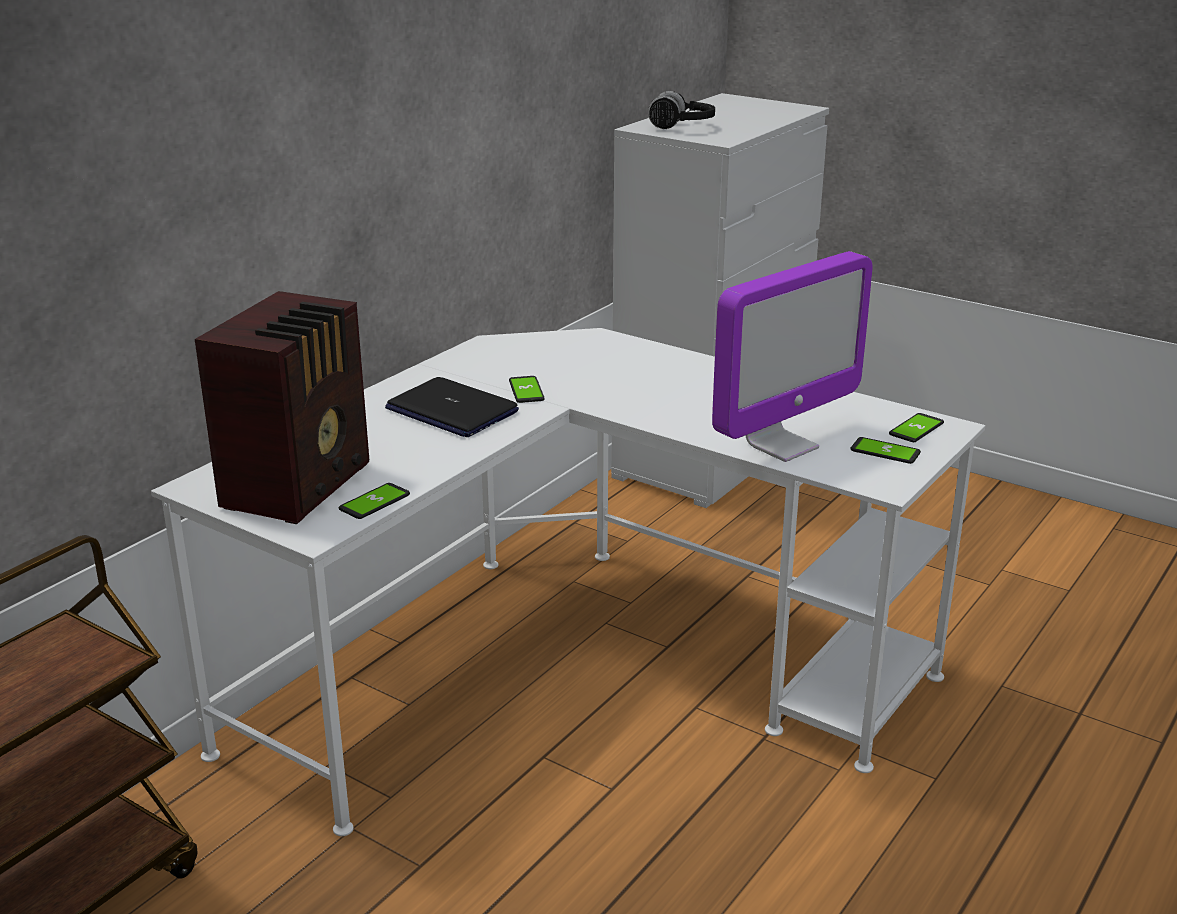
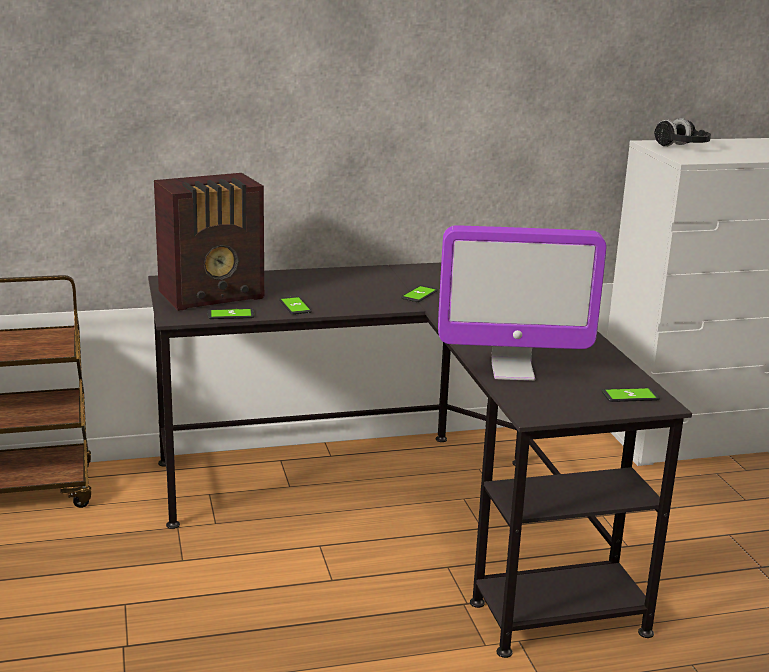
camera: 40 degrees right, 5 degrees down
(451, 410) = (357, 290): laptop -> none
(574, 665) = (409, 510): white desk -> black desk
(885, 452) = (576, 398): phone -> phone (295, 306)

